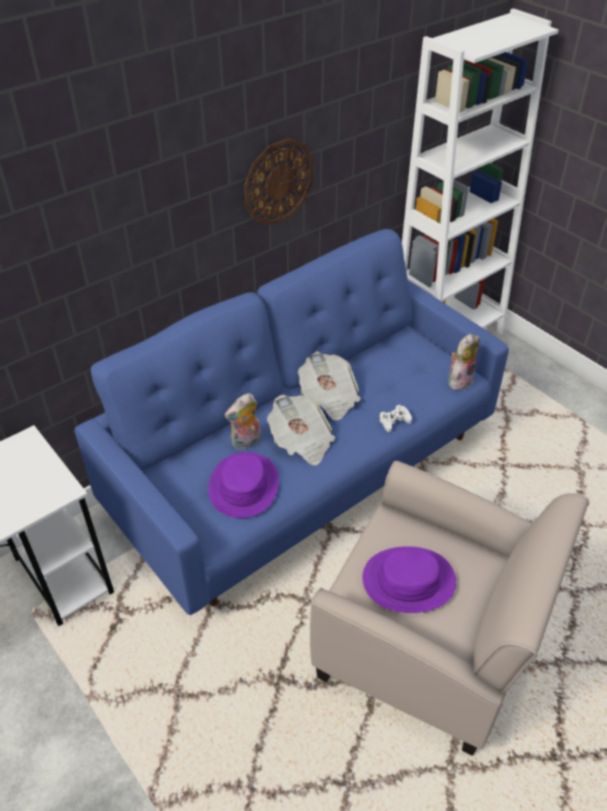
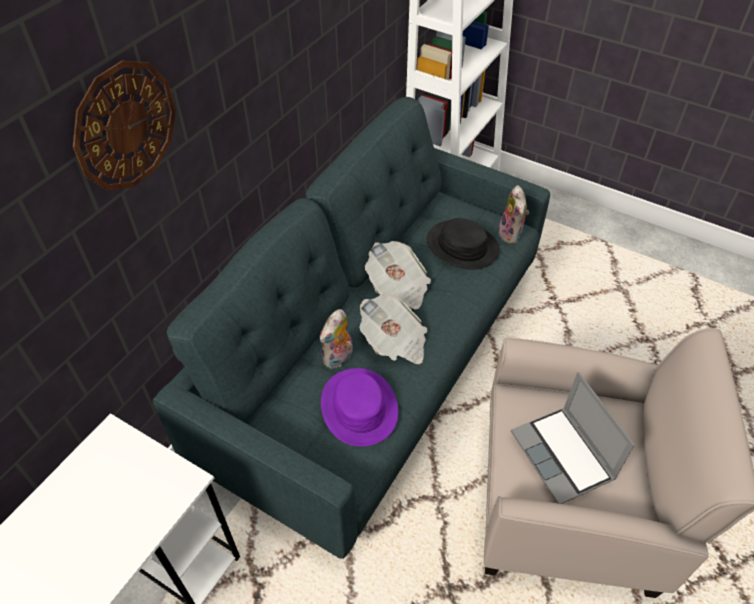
camera: 20 degrees left, 5 degrees up
(278, 182) = (304, 70): wall clock -> wall clock (125, 126)
(304, 472) = (377, 365): blue sofa -> grey sofa
(394, 421) = (473, 294): white game controller -> none
(406, 378) = (462, 246): none -> black hat
(408, 581) = (564, 456): purple hat -> laptop
(459, 380) = (512, 234): plush toy -> plush toy turned 150 degrees clockwise

